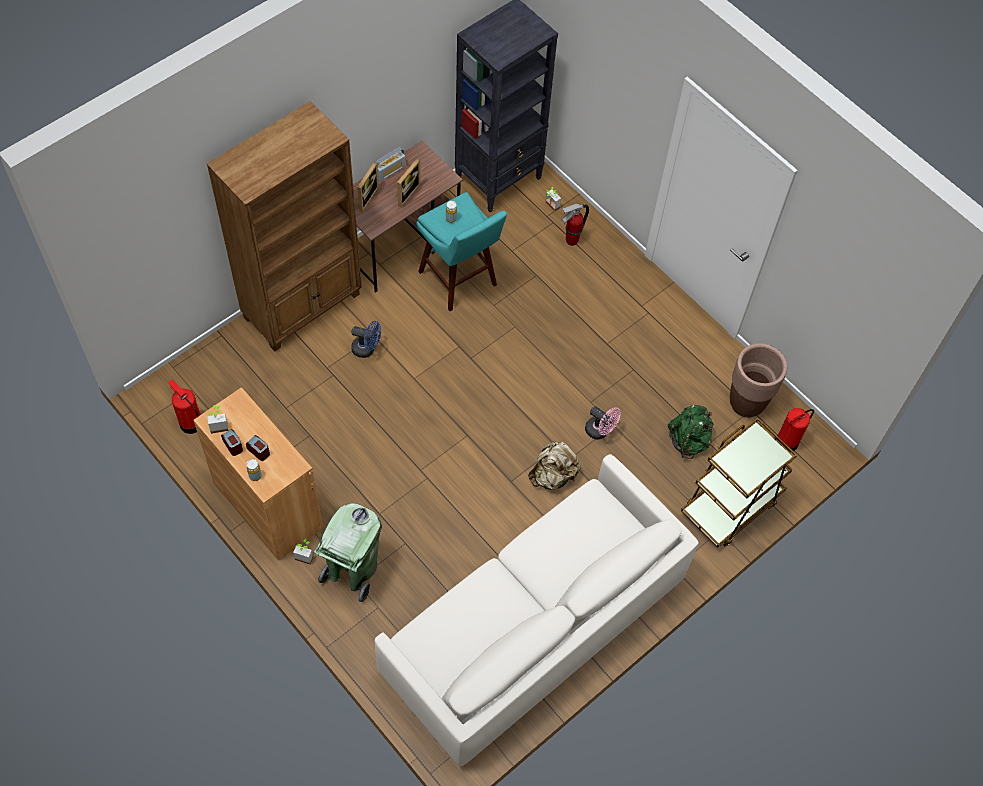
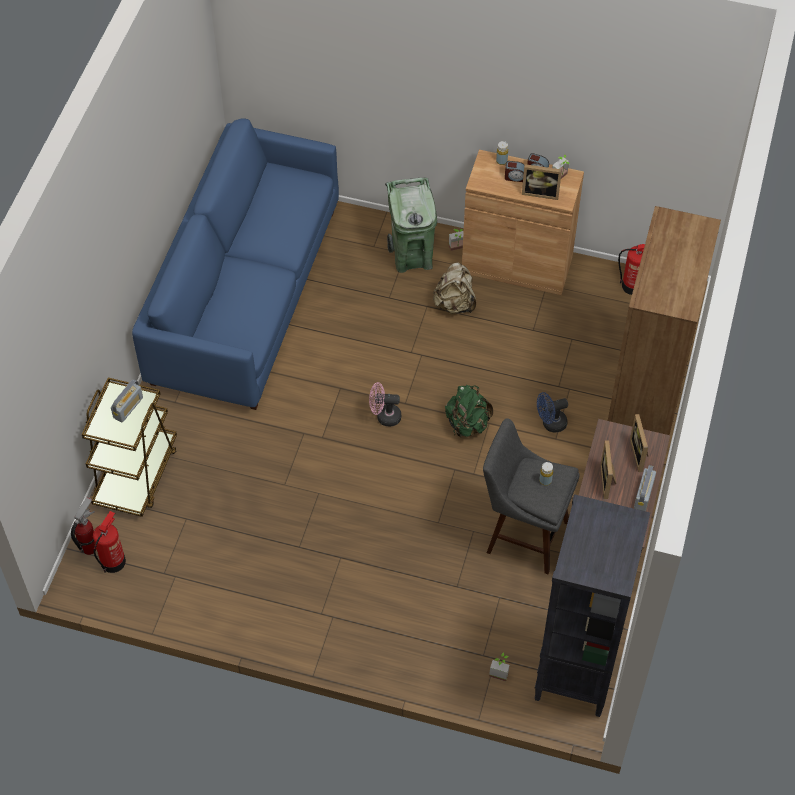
camera: 150 degrees right, 5 degrees down
(251, 421) = (540, 192): none -> picture frame
(460, 281) = (523, 535): turquoise stool -> grey stool
(533, 627) = (245, 295): white sofa -> blue sofa
(553, 475) = (308, 412): beige backpack -> beige backpack (455, 303)
(571, 241) = (450, 645): fire extinguisher -> fire extinguisher (90, 548)
(600, 431) = (292, 472): pink fan -> pink fan (384, 416)
(689, 440) = (206, 510): green backpack -> green backpack (467, 424)
(742, 462) = (128, 407): none -> radio
(746, 403) = (171, 577): brown planter -> none

